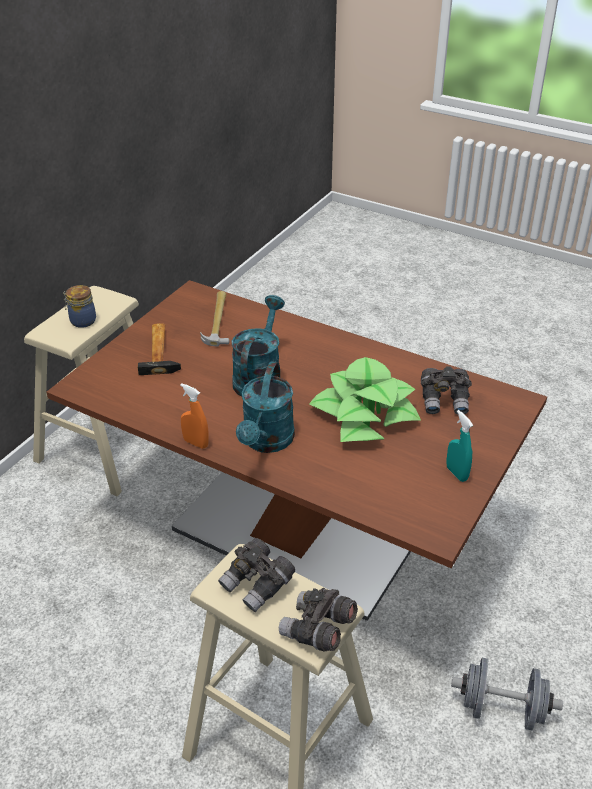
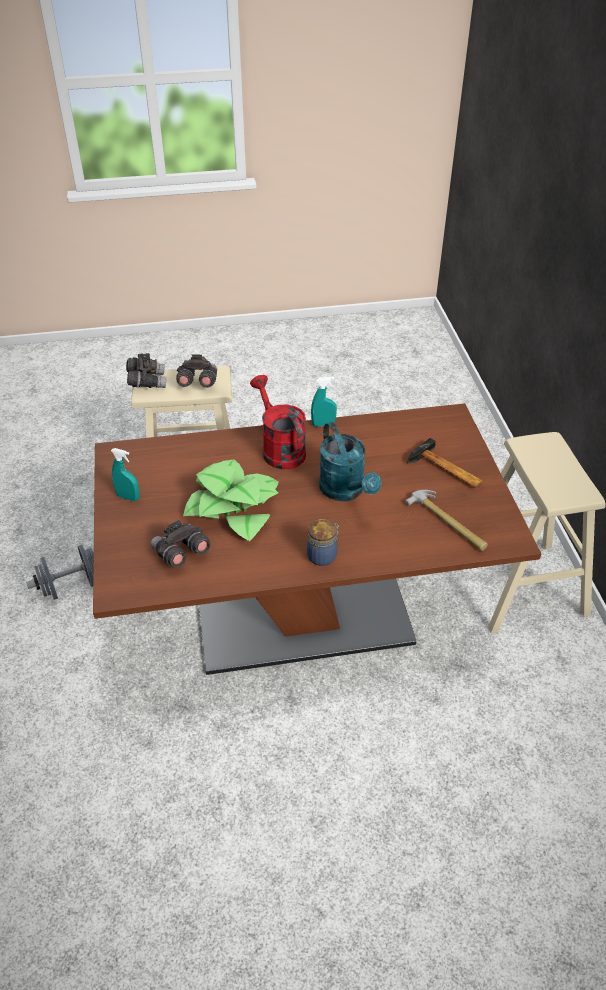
camera: 140 degrees right, 5 degrees up
(82, 321) = (546, 465): jar -> jar (323, 555)
(196, 443) = (323, 424): orange spray bottle -> turquoise spray bottle
(266, 442) = (279, 448): turquoise watering can -> red watering can

